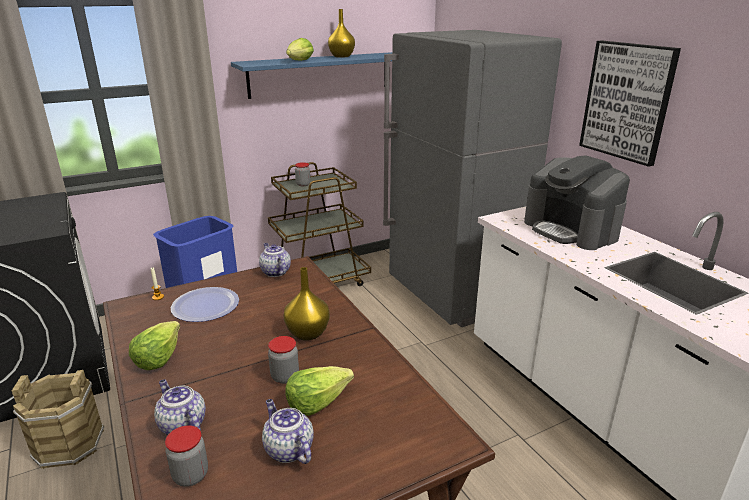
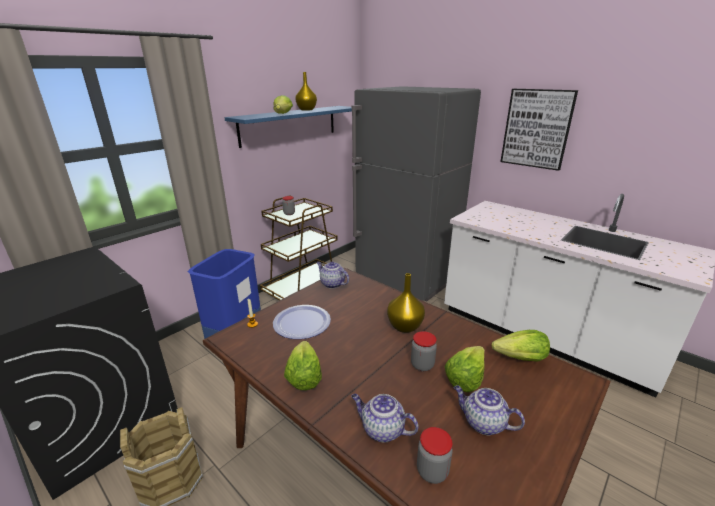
camera: 20 degrees left, 0 degrees up
(405, 398) = (520, 358): none -> lettuce
(571, 230) = (515, 219): coffee machine -> none

